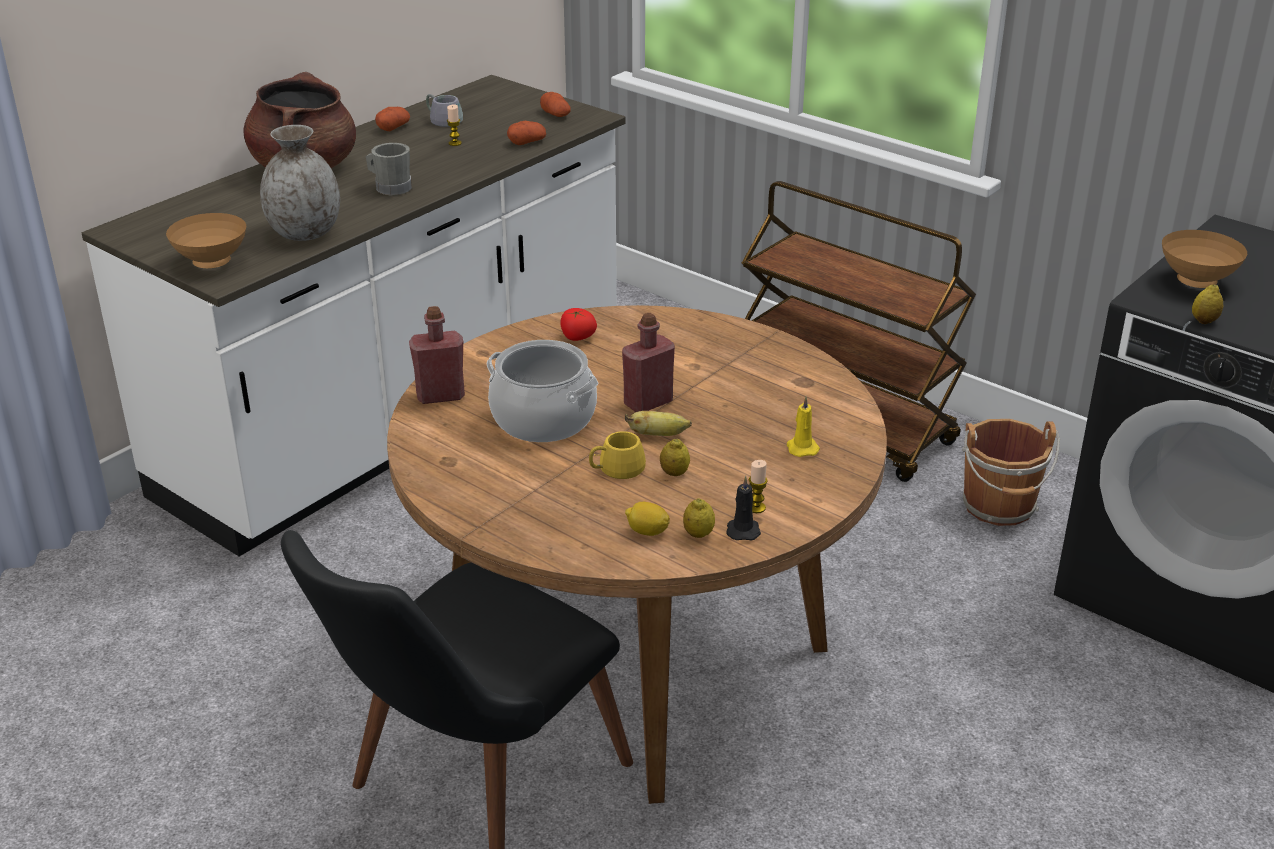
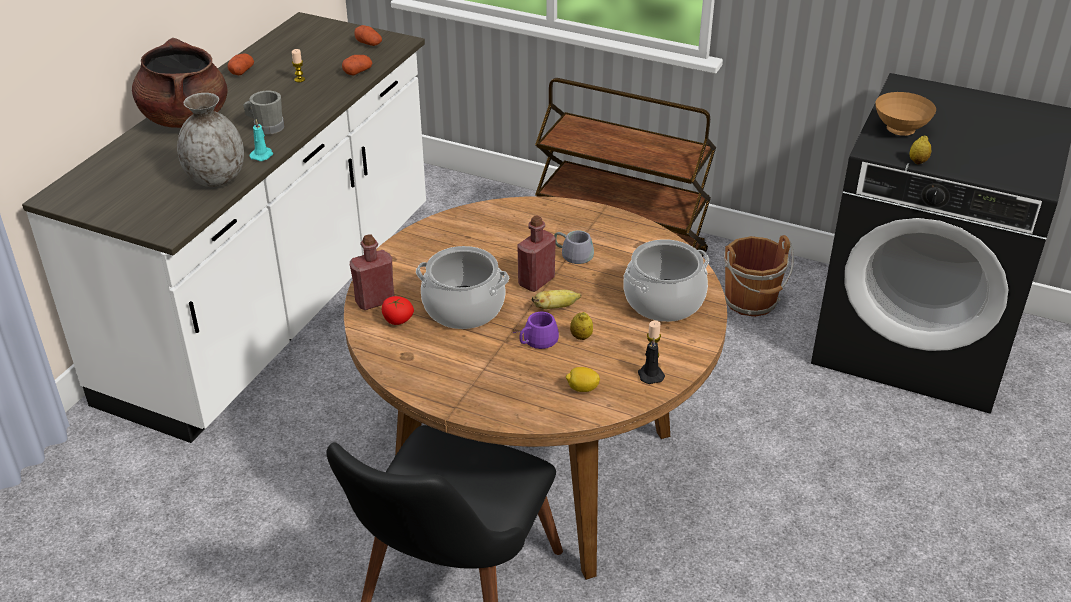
camera: 15 degrees left, 5 degrees up
(213, 262) = (152, 216): brown bowl -> none
(370, 215) = (262, 155): none -> turquoise candle
(445, 119) = (281, 58): grey mug -> grey mug (574, 252)
(577, 337) = (458, 234): tomato -> tomato (397, 320)
(614, 466) = (534, 339): yellow mug -> purple mug
(698, 534) = (620, 383): lemon -> none
(801, 448) = (663, 300): yellow candle -> cooking pot

